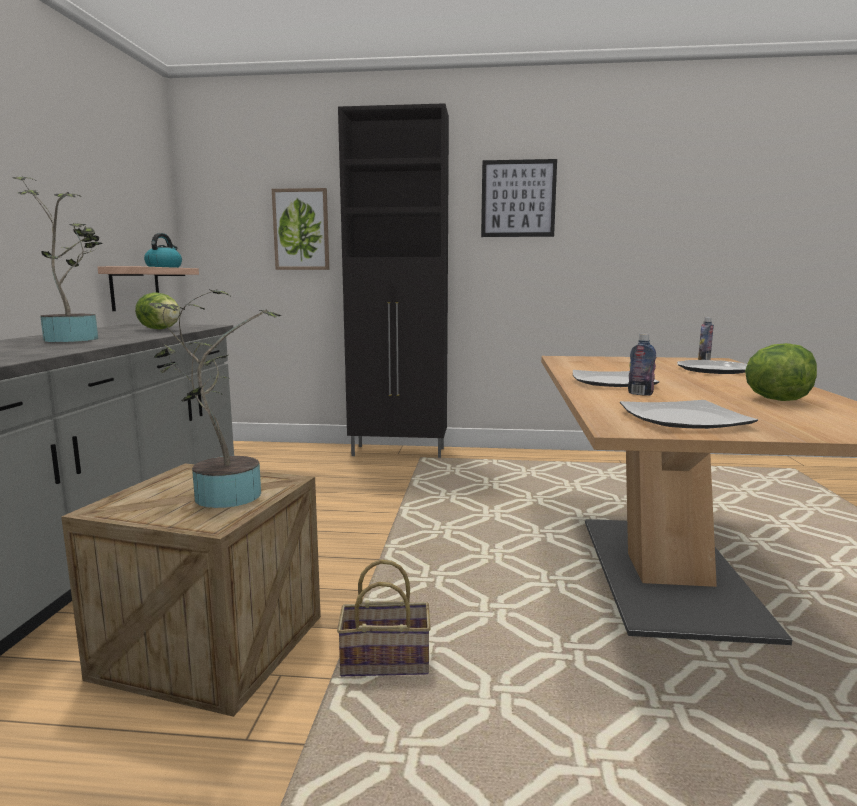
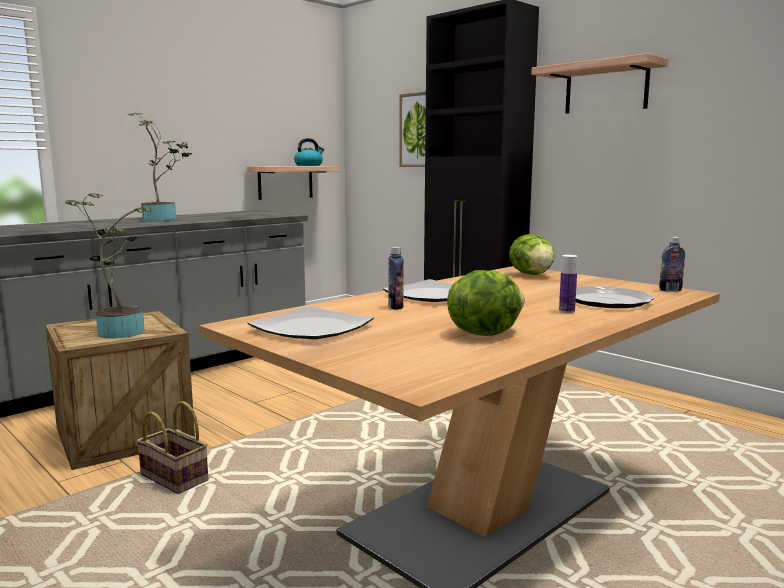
camera: 40 degrees right, 0 degrees up
(160, 329) = (242, 215): lettuce -> lettuce (532, 274)
(518, 198) = (606, 88): picture -> shelf
(731, 379) = (566, 311): none -> bottle

